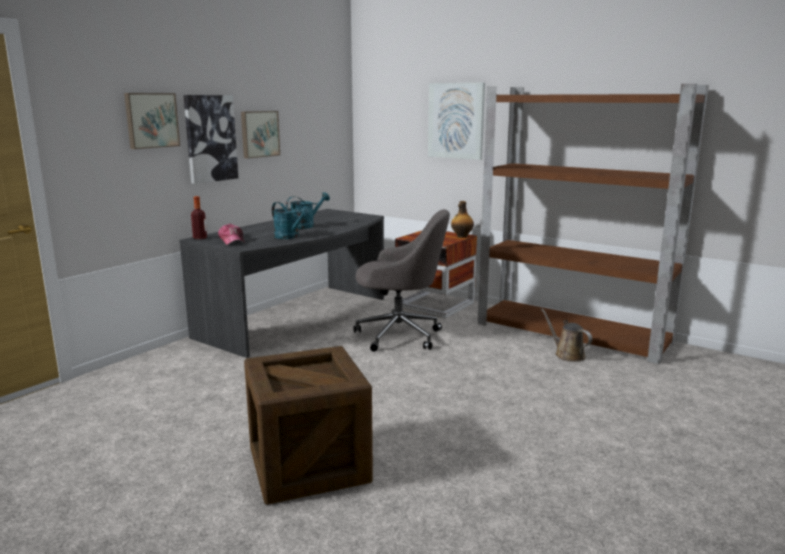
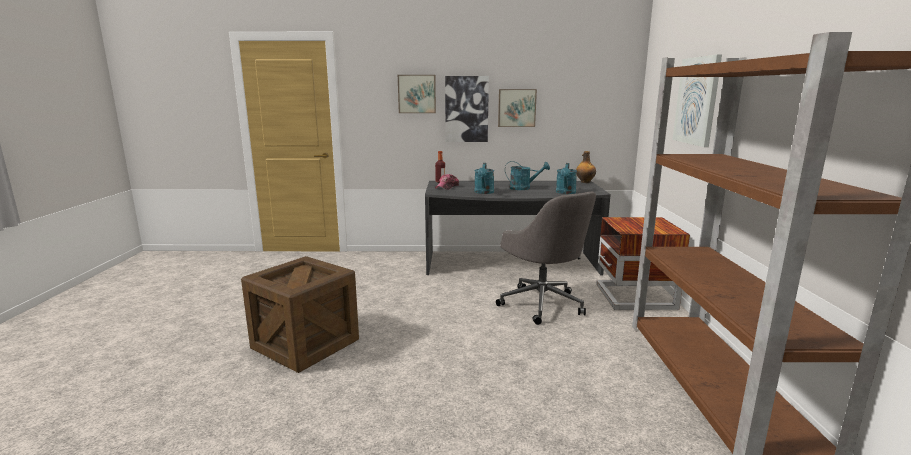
camera: 55 degrees right, 0 degrees up
(352, 222) = (565, 192): none -> turquoise watering can
(461, 236) = (668, 231): bottle -> bottle (585, 182)
(567, 355) = (647, 396): brown watering can -> none

